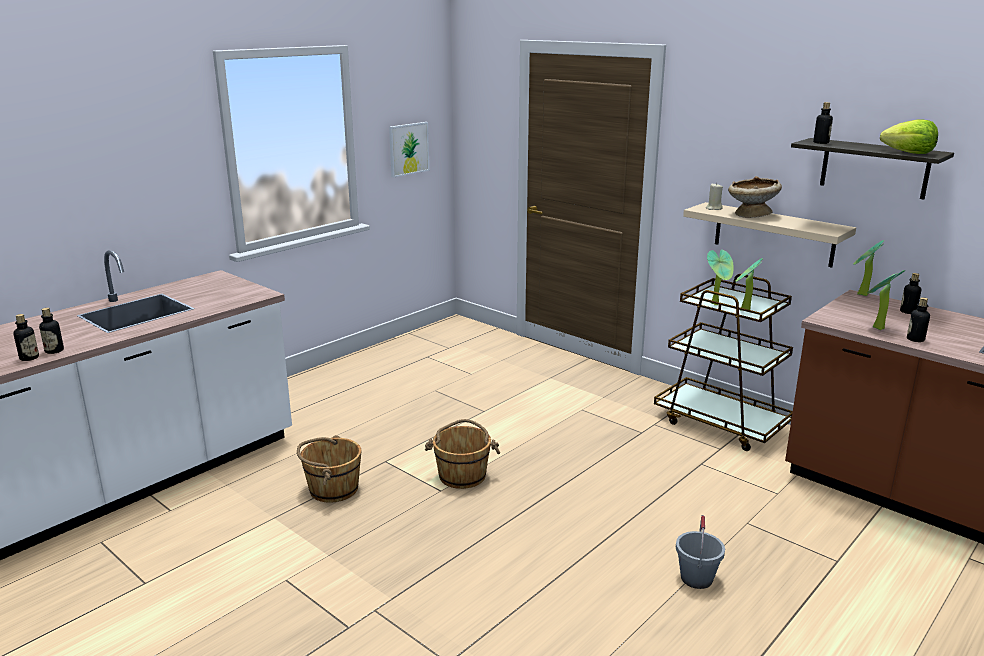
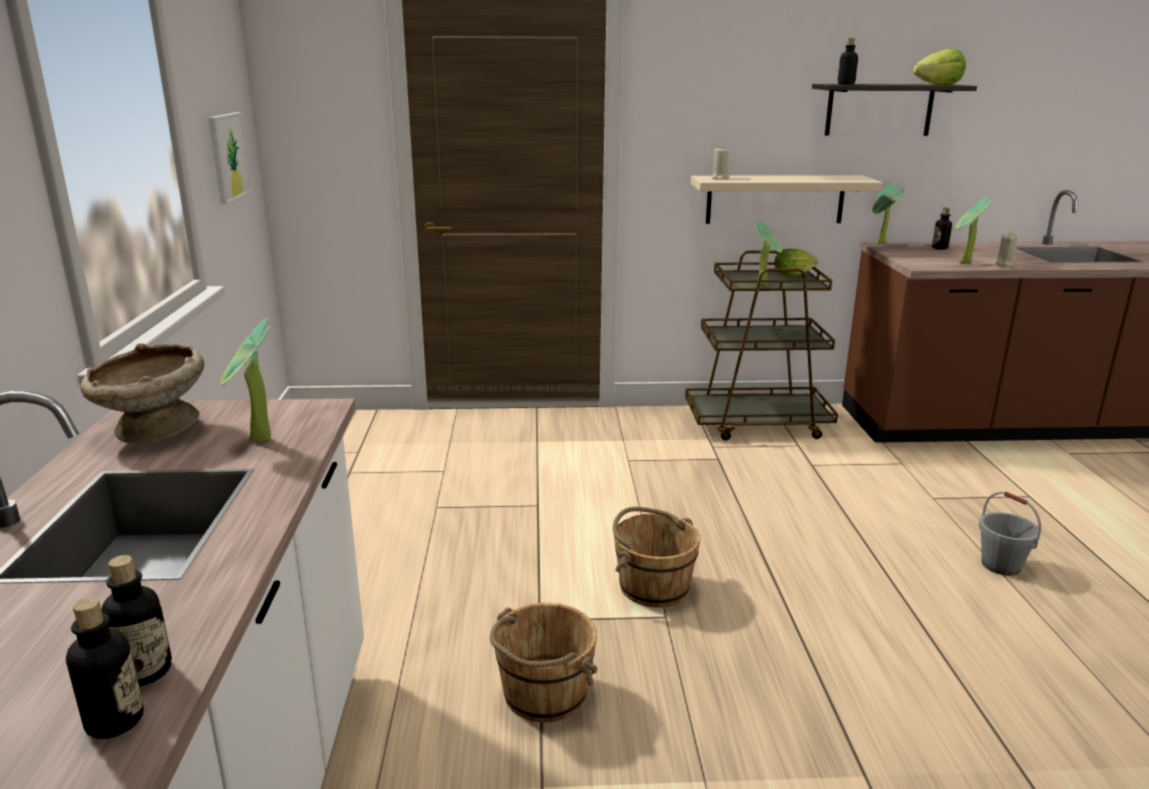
camera: 45 degrees left, 0 degrees up
(743, 311) = (797, 284): potted plant -> potted plant (257, 442)
(751, 215) = (767, 178): beige bowl -> beige bowl (154, 431)
(766, 303) = (795, 275): none -> lettuce
(915, 339) = (1003, 264): bottle -> beige candle

